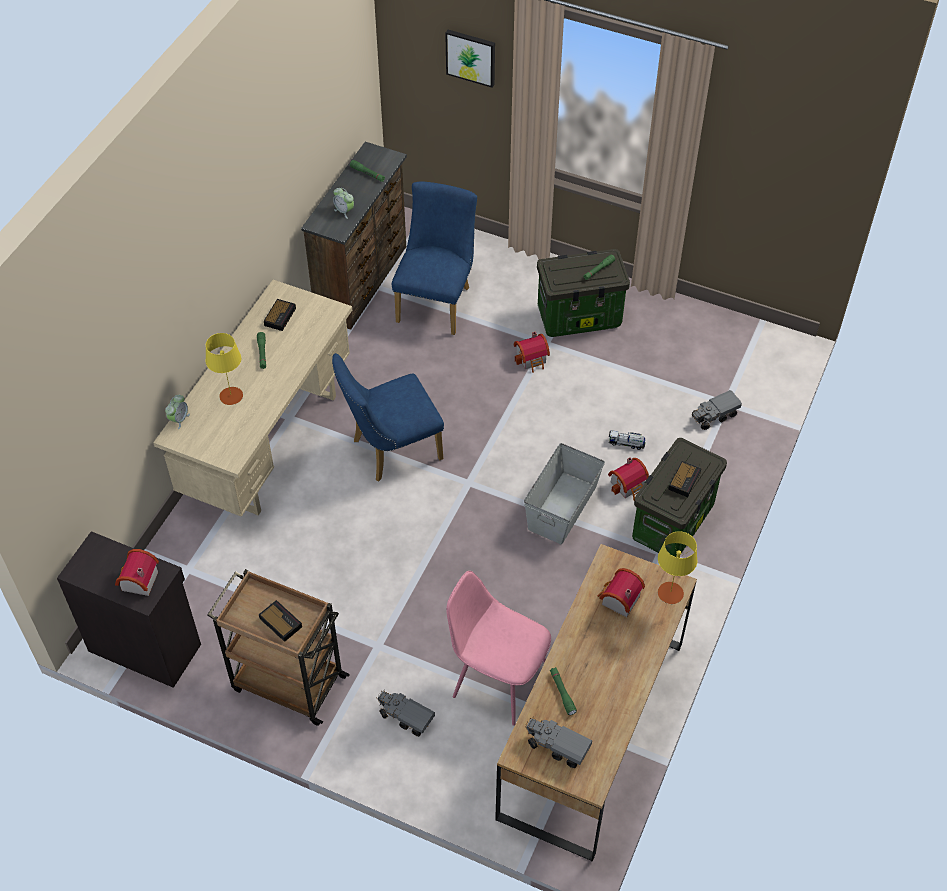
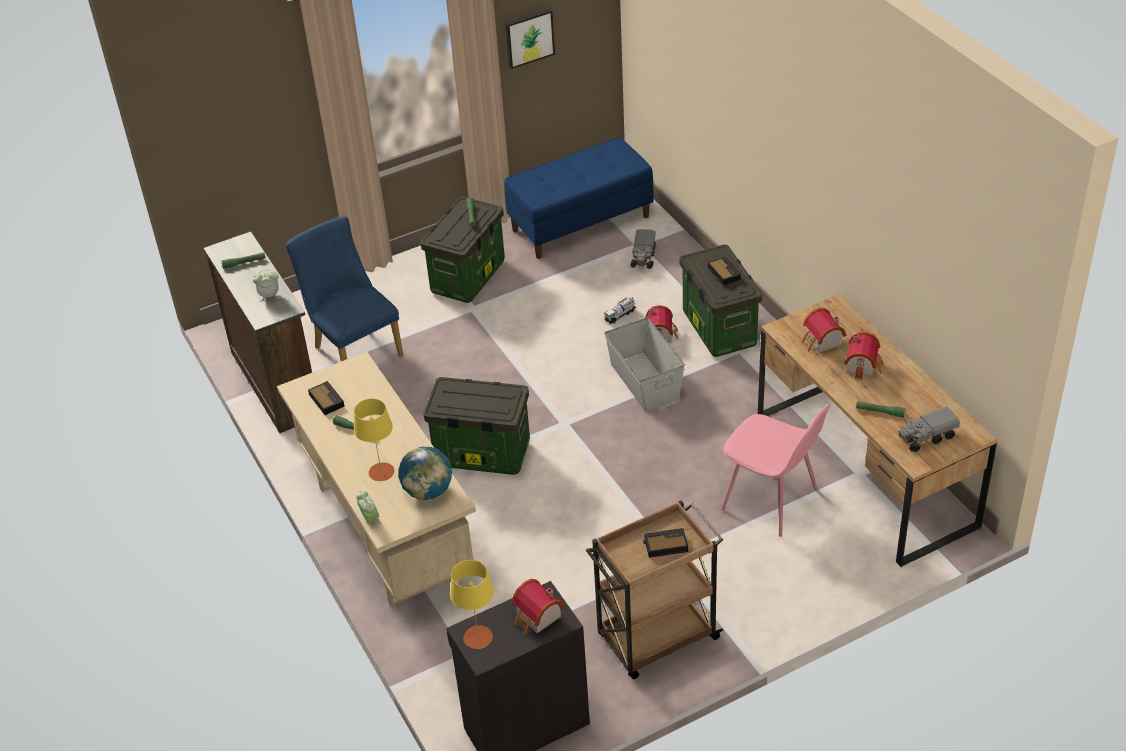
camera: 50 degrees left, 10 degrees down
(232, 436) = (428, 491): none -> globe
(390, 450) = (481, 455): blue chair -> storage box
(405, 717) = (759, 576): toy truck -> none
(471, 57) = (260, 101): picture -> picture (529, 37)
(497, 679) = (772, 501): pink chair -> pink chair turned 120 degrees counterclockwise
(532, 359) = (480, 324): toy house -> toy house (863, 365)
(670, 592) = (840, 312): yellow table lamp -> yellow table lamp (478, 637)
(715, 348) = (581, 223): none -> blue bench

